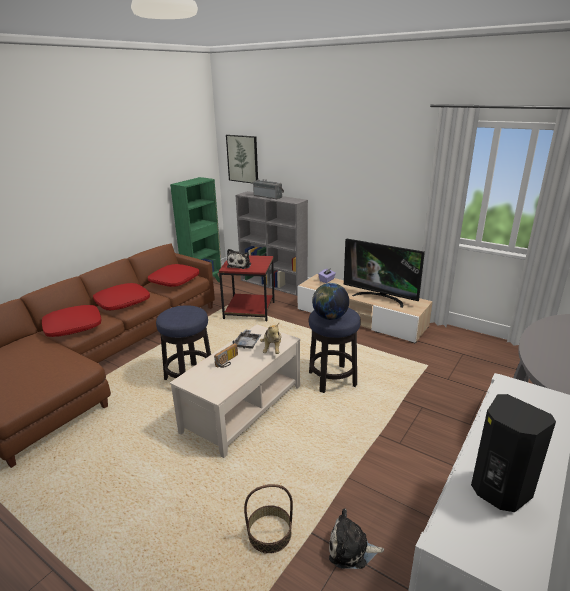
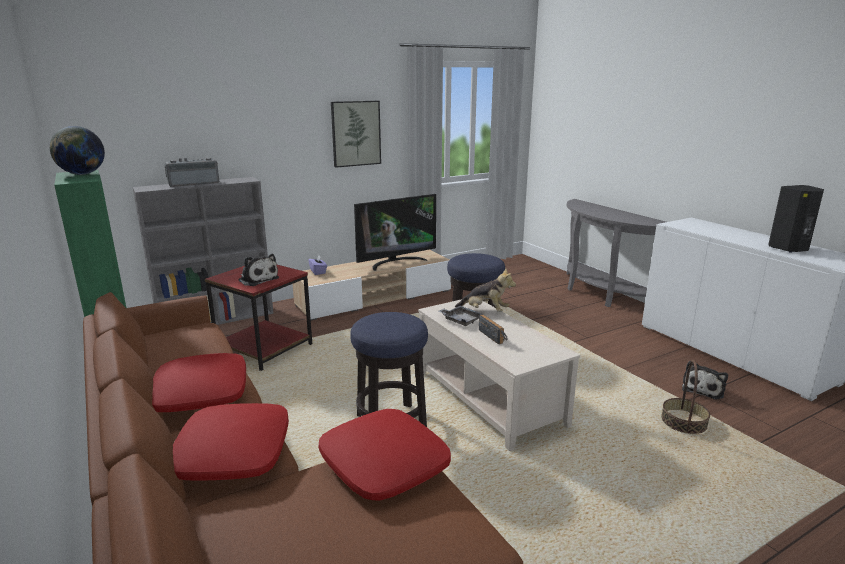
camera: 65 degrees left, 5 degrees down
(174, 281) = (187, 341): red pillow -> red pillow (383, 464)
(243, 159) = (113, 134): picture -> picture (356, 133)
(330, 318) = (483, 262): globe -> globe (82, 174)

